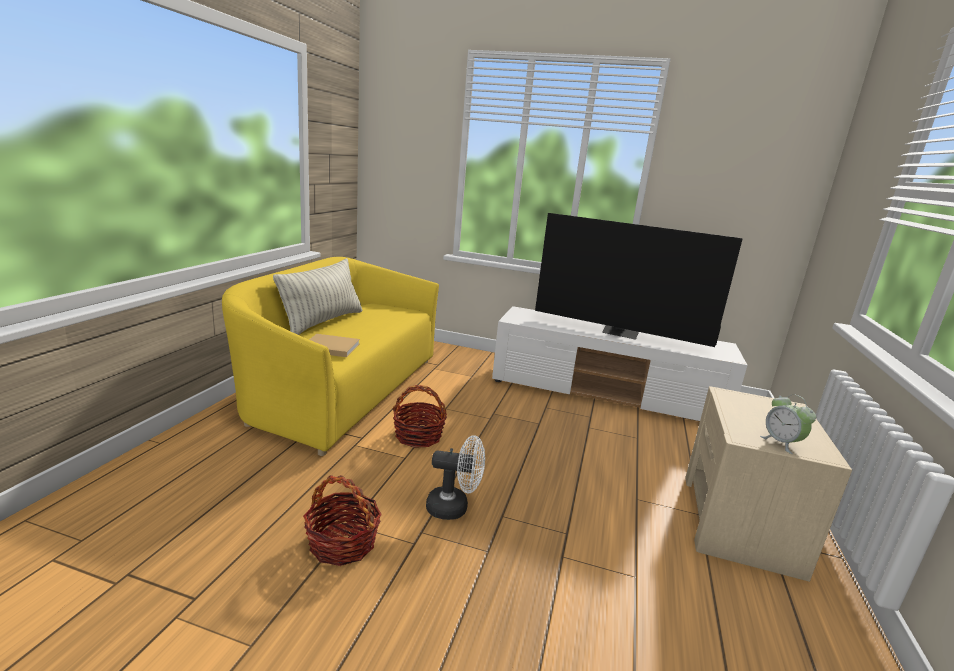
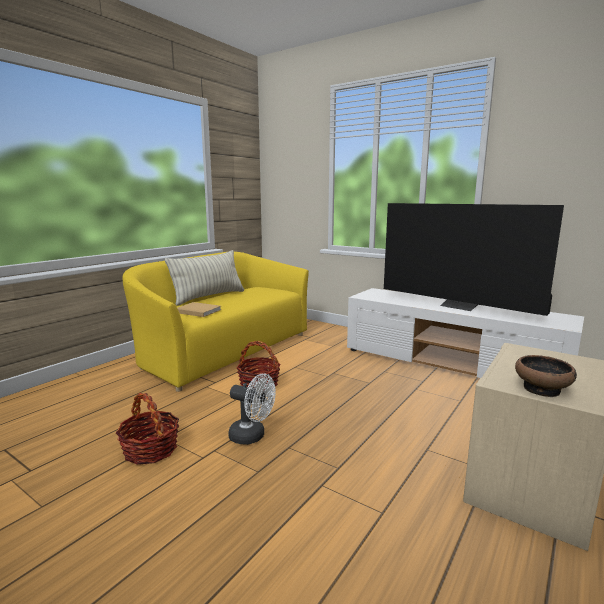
camera: 20 degrees right, 5 degrees down
(781, 443) = (542, 389): alarm clock -> bowl

